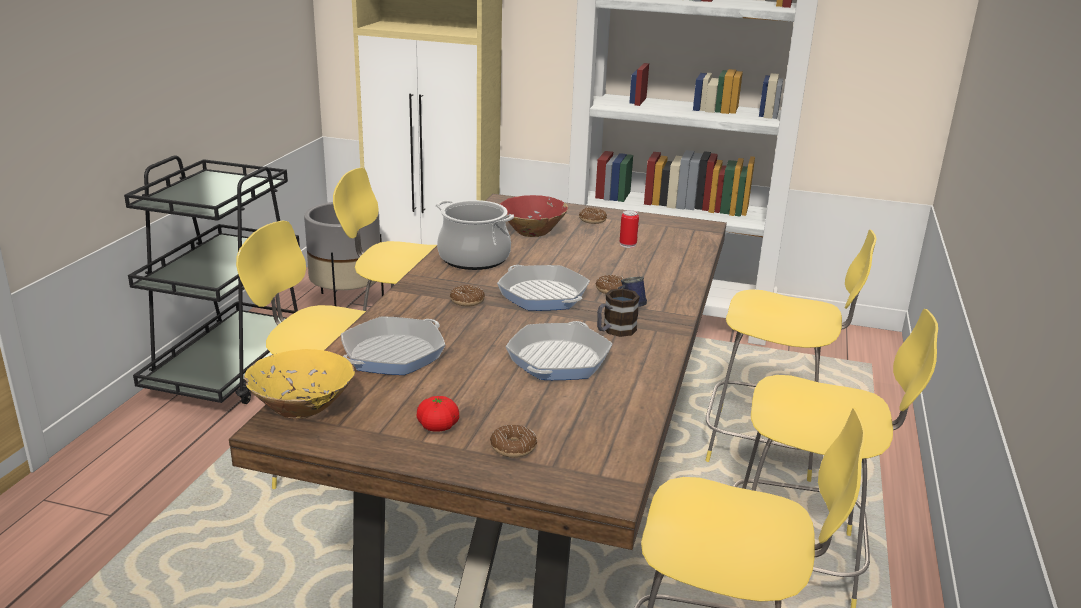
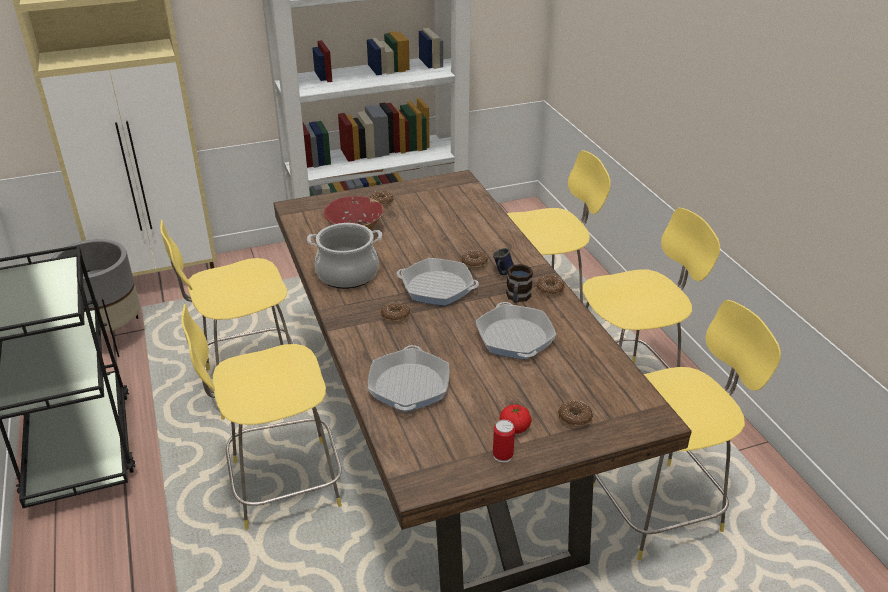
camera: 35 degrees left, 10 degrees up
(301, 408) = (413, 462): yellow bowl -> none
(628, 244) = (433, 216): can -> can (502, 455)
(662, 337) = (549, 289): none -> donut

